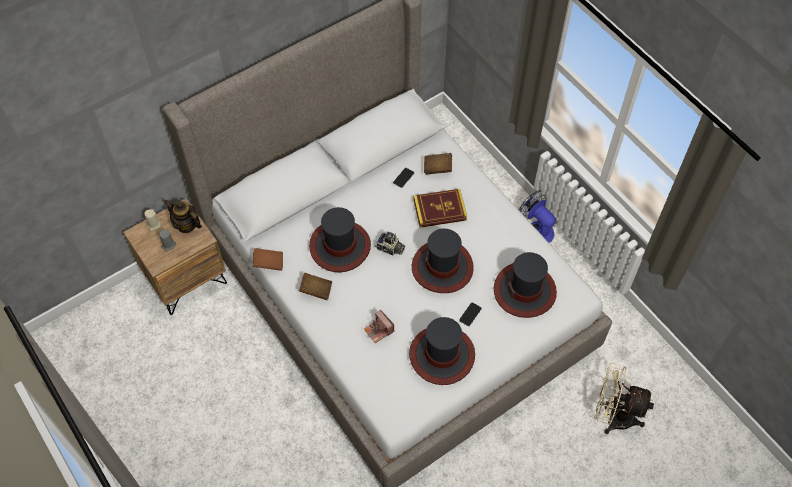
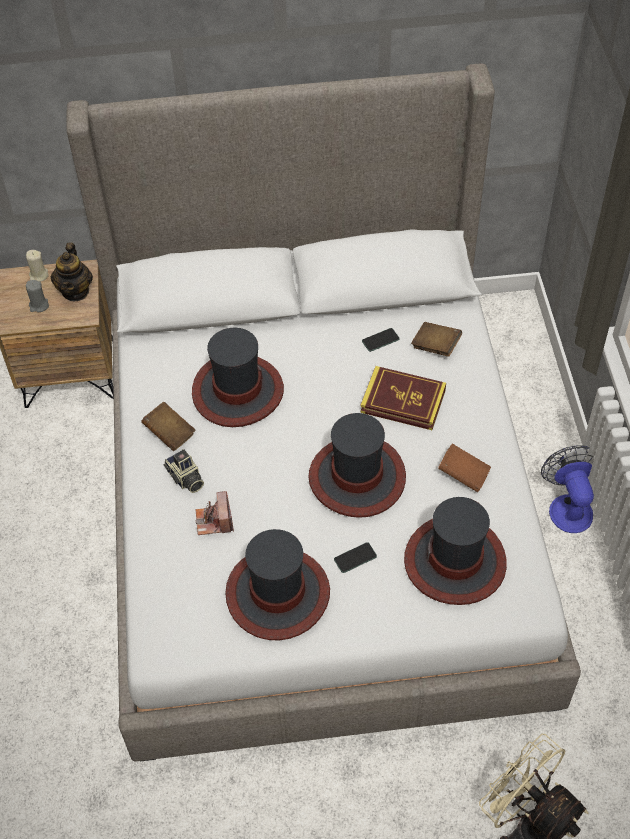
camera: 30 degrees right, 5 degrees down
(186, 225) = (76, 291): teapot -> teapot turned 150 degrees counterclockwise
(268, 263) = (134, 374): brown book -> brown book (463, 475)
(390, 249) = (301, 423): camera -> camera (185, 479)

